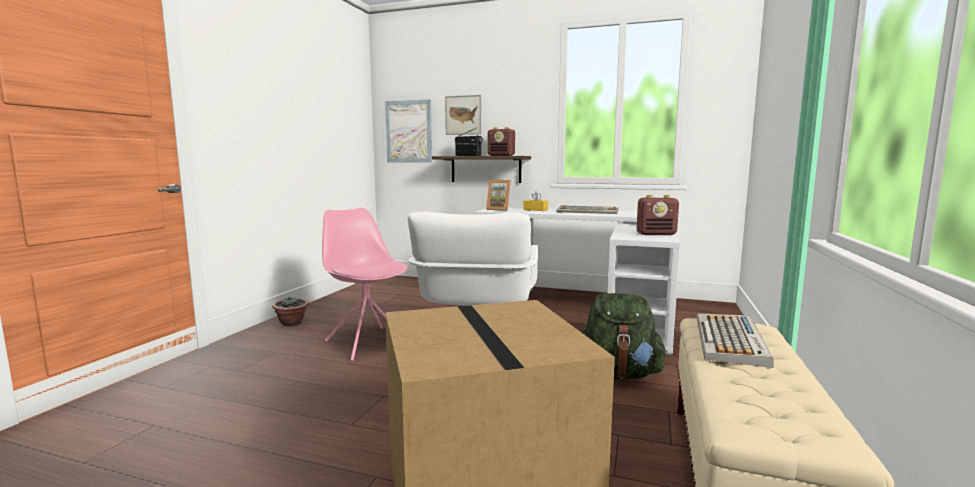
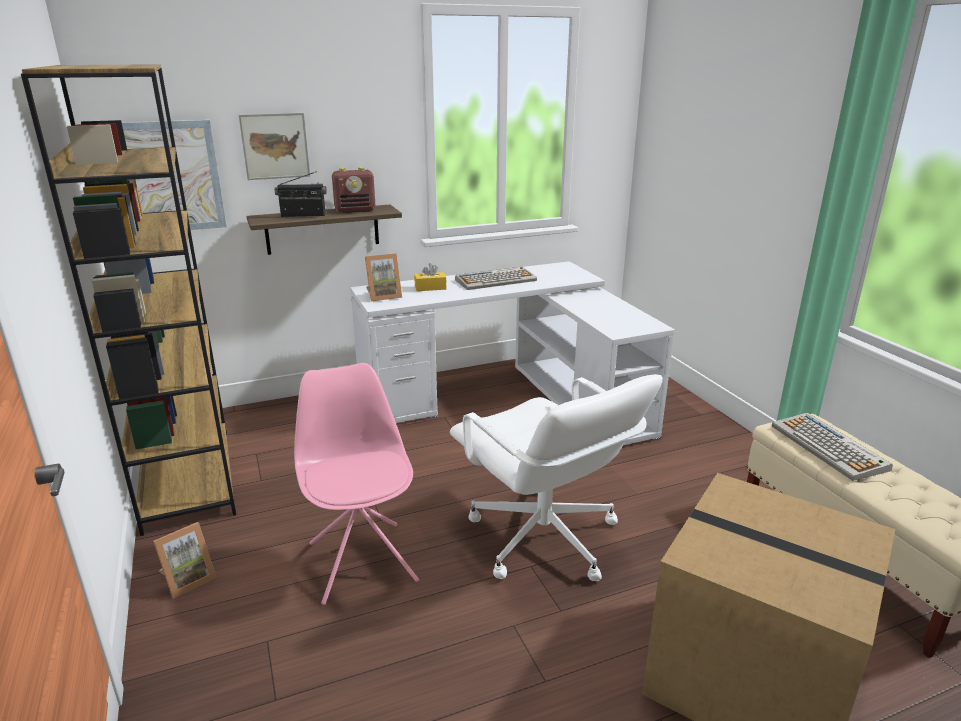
camera: 40 degrees left, 15 degrees up
(292, 323) = (188, 579): potted plant -> picture frame
(356, 294) = (187, 478): none -> brown bookcase
(367, 342) = (362, 560): pink chair -> pink chair turned 60 degrees clockwise
(618, 374) = (654, 483): green backpack -> none
(656, 234) = (628, 315): radio -> none

